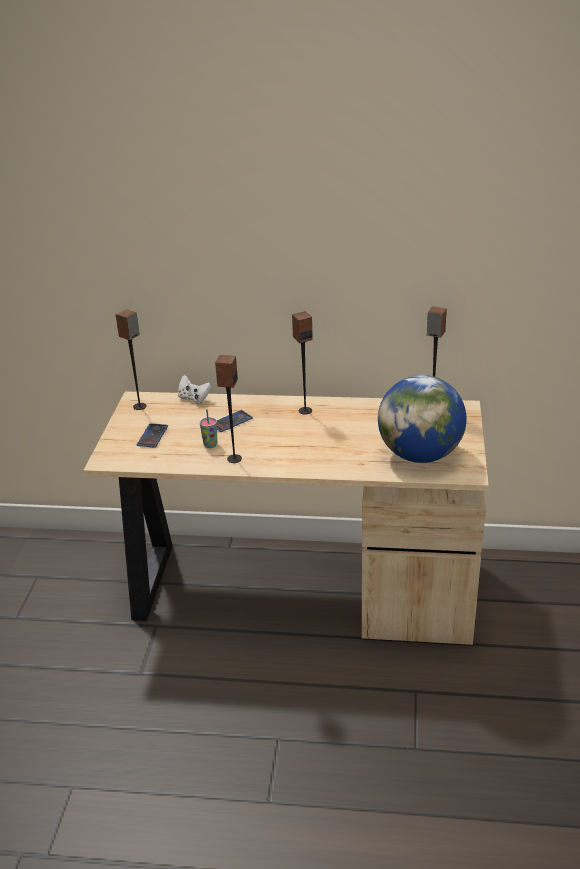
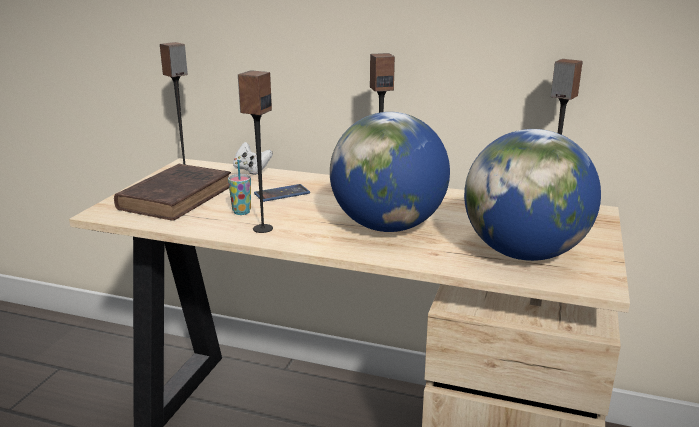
camera: 10 degrees right, 10 degrees down
(152, 436) = (178, 196): phone -> brown book
(322, 443) = (388, 226): none -> globe

